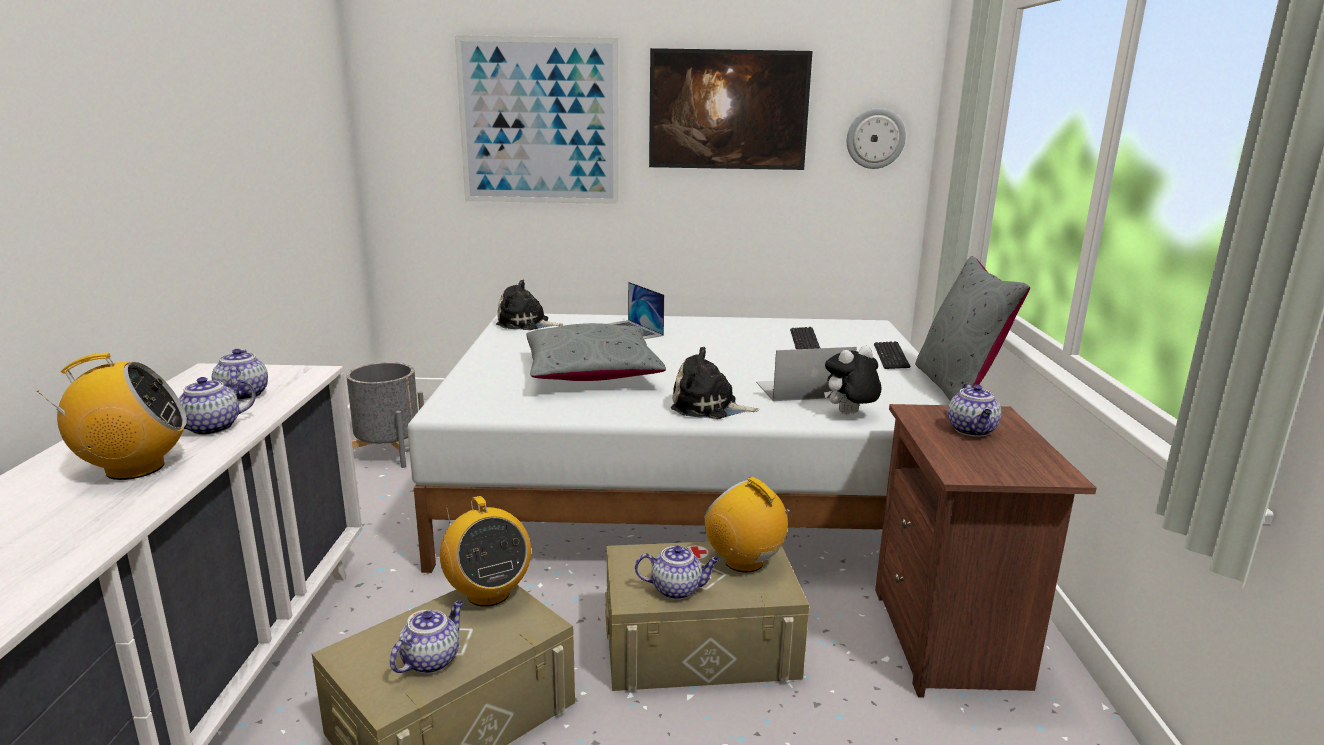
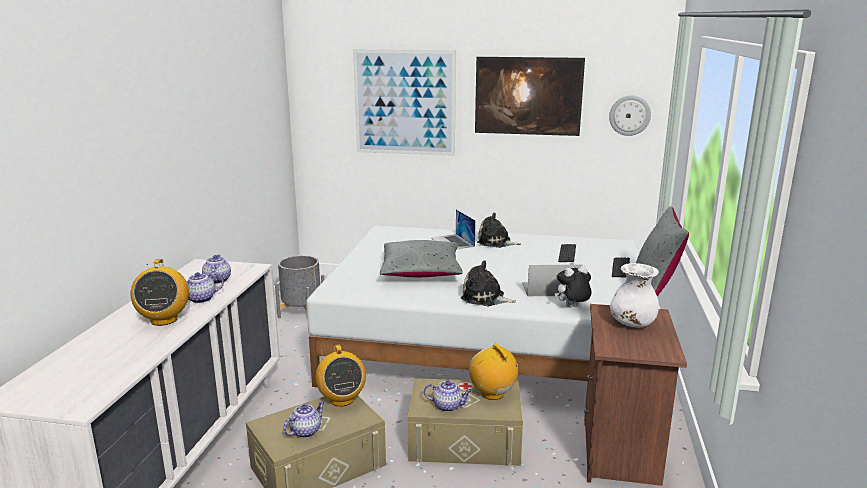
camera: 10 degrees right, 0 degrees up
(134, 469) = (164, 319): radio -> radio turned 90 degrees clockwise
(526, 324) = (389, 234): plush toy -> plush toy (496, 242)
(972, 431) = (632, 324): teapot -> white vase

